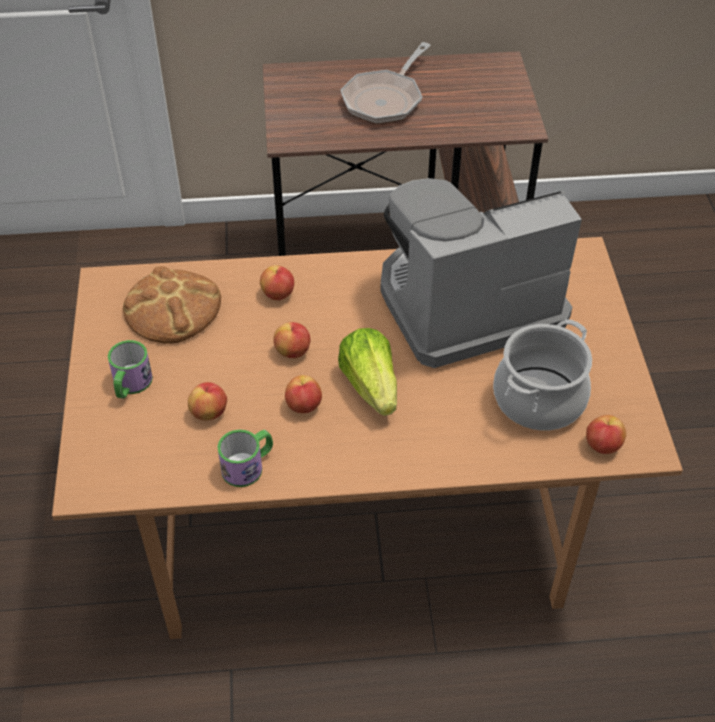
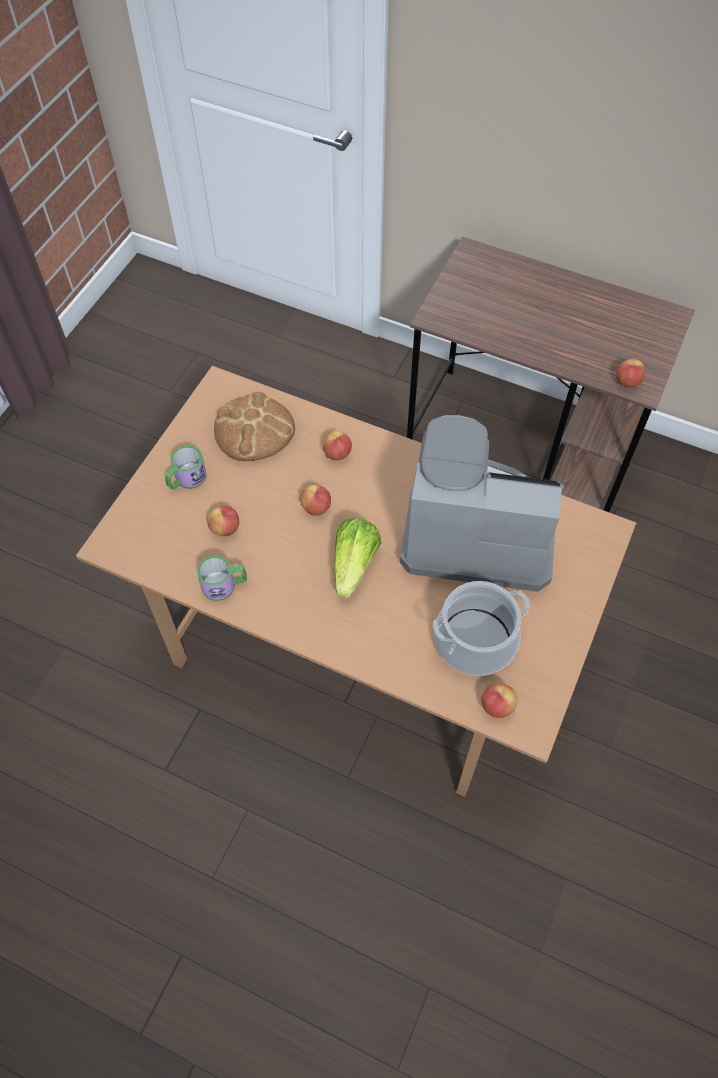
camera: 30 degrees right, 10 degrees up
(304, 406) = (294, 557): apple -> apple (627, 382)
(385, 99) = (540, 311): frying pan -> none

